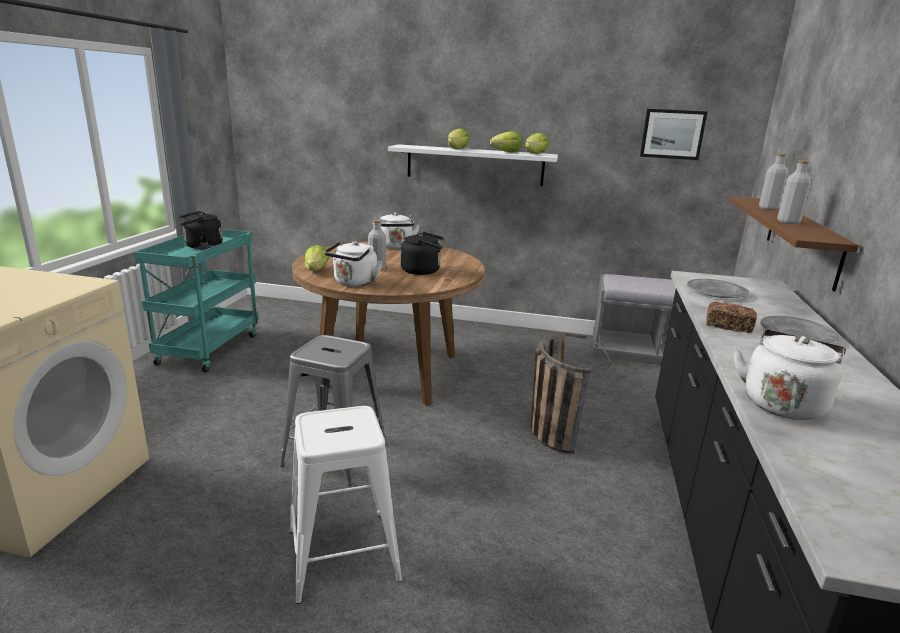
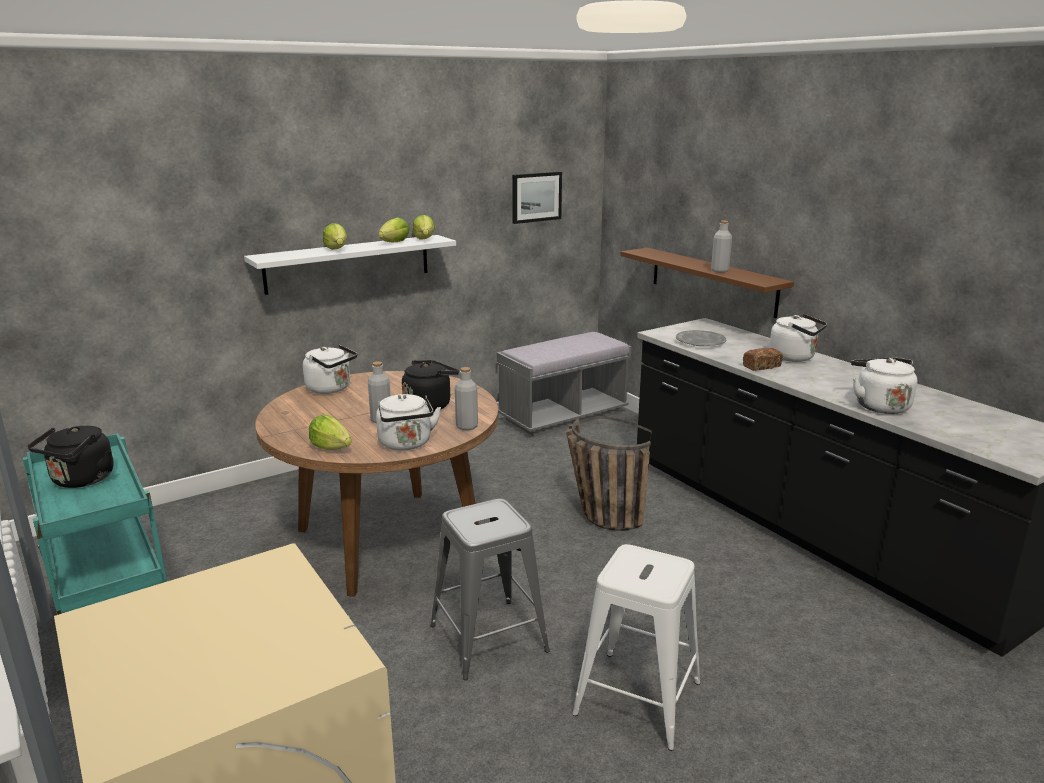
camera: 45 degrees left, 0 degrees up
(768, 208) = (675, 259): grey bottle -> grey bottle (467, 426)
(796, 334) = (795, 357): grey plate -> white kettle

